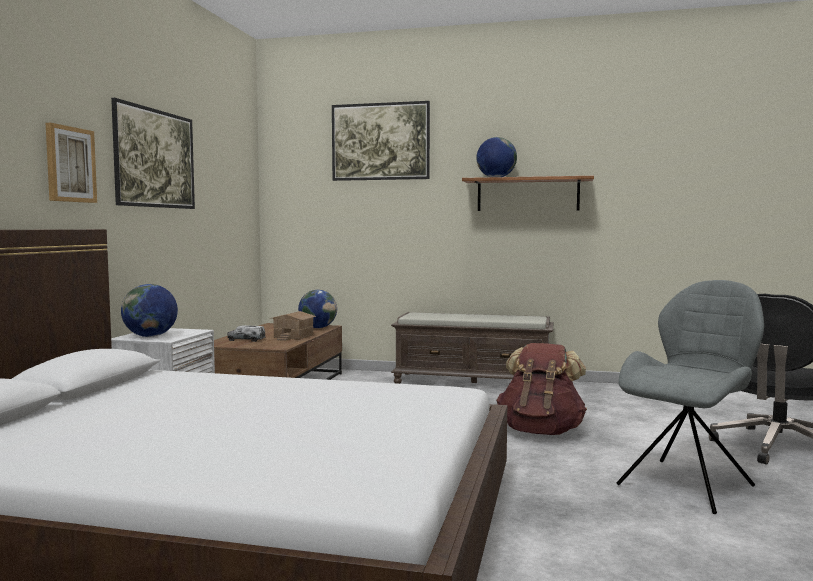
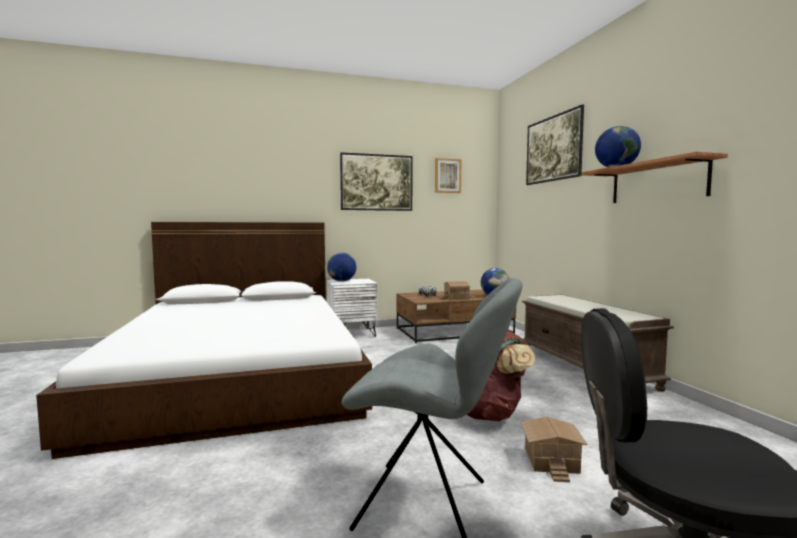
camera: 60 degrees right, 0 degrees up
(70, 164) = (307, 190): picture -> picture (447, 176)
(638, 436) = (552, 460): none -> toy house

